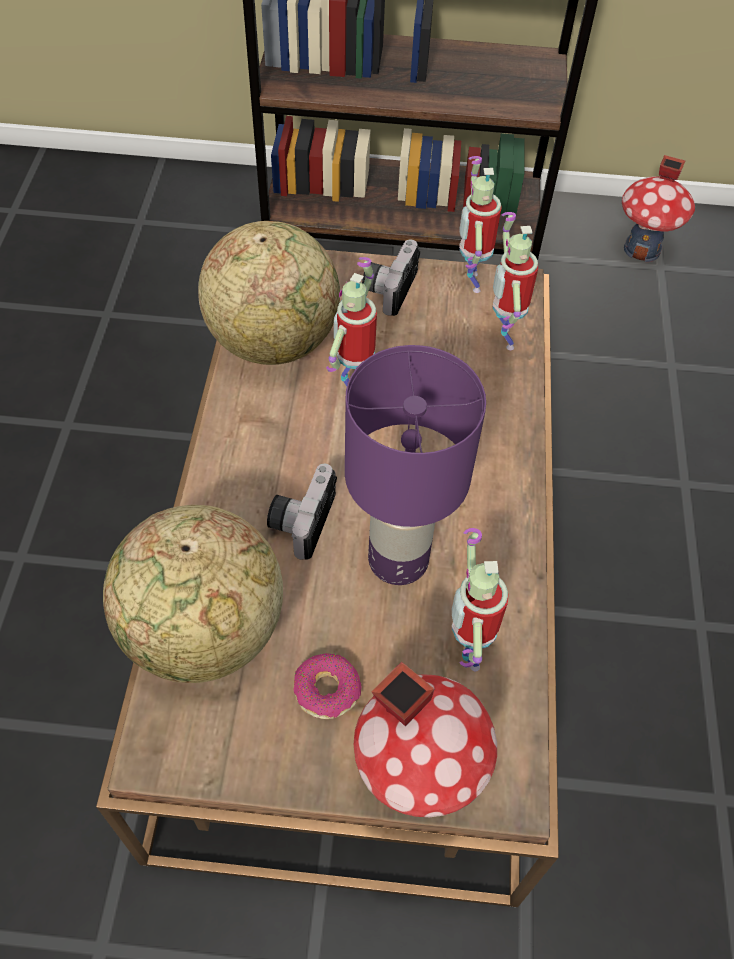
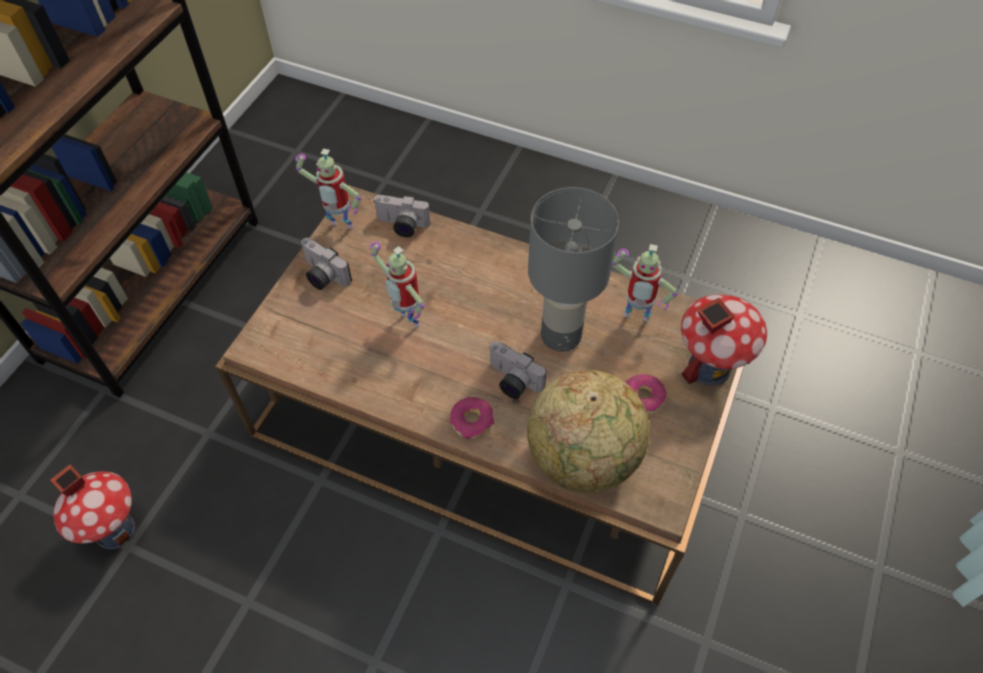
camera: 70 degrees left, 0 degrees up
(226, 491) = (472, 421): none -> donut
(274, 341) = (342, 360): globe -> none
(396, 558) = (560, 336): purple table lamp -> grey table lamp
(502, 338) = (401, 226): toy robot -> camera
(642, 249) = (273, 154): toy house -> toy house (115, 530)

